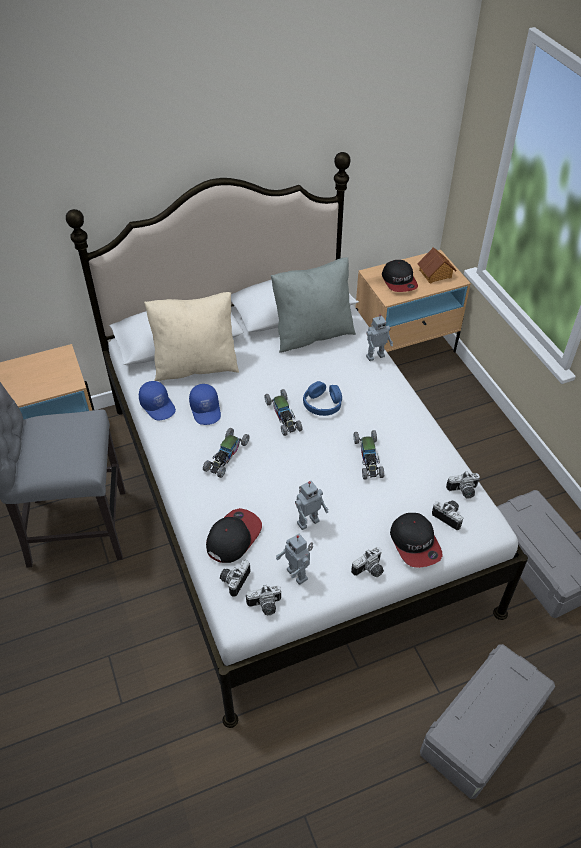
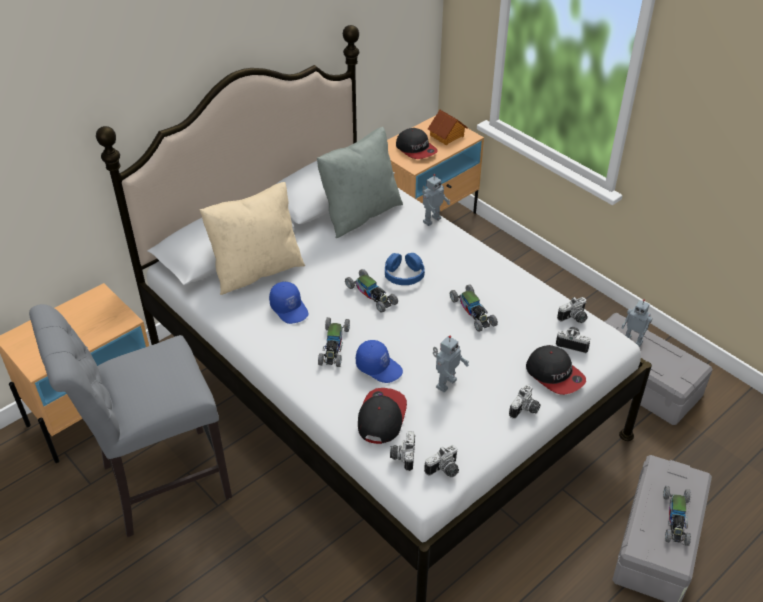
camera: 20 degrees left, 5 degrees down
(158, 406) = (237, 317): blue cap -> blue cap (379, 367)
(298, 574) = (461, 432): toy robot -> toy robot (633, 340)
(495, 717) = (675, 518): none -> toy car

